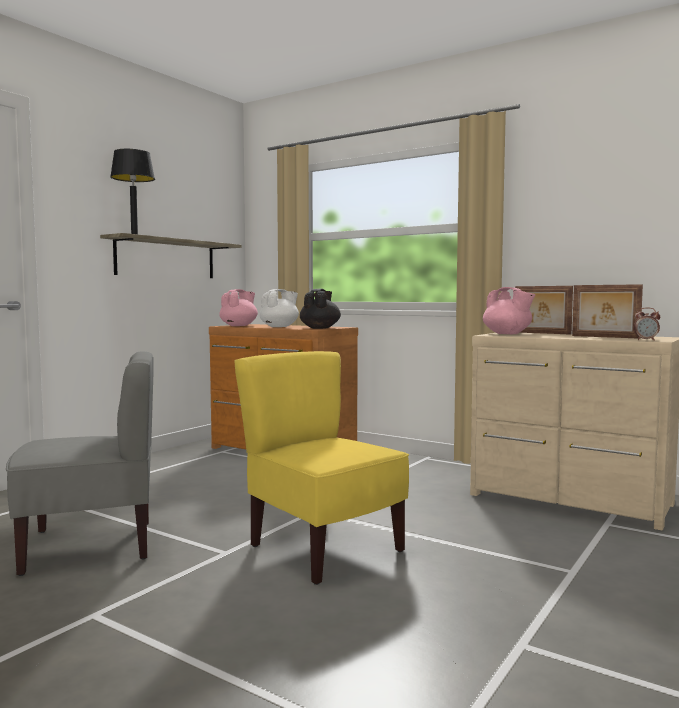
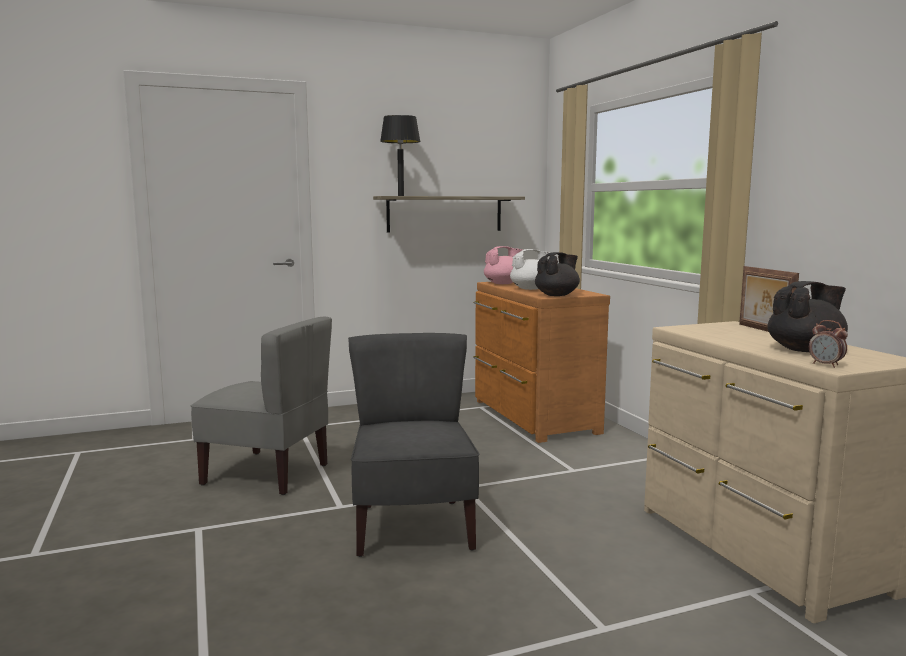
camera: 35 degrees right, 5 degrees up
(323, 549) = (413, 527): yellow chair -> grey chair
(507, 334) = (707, 328): pink teapot -> none
(604, 337) = (805, 350): picture frame -> black teapot

